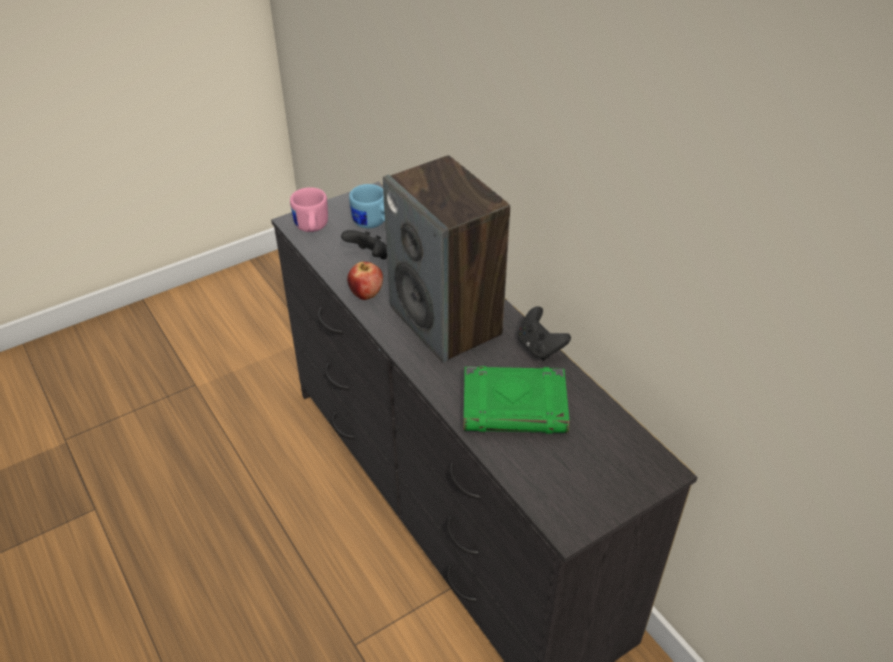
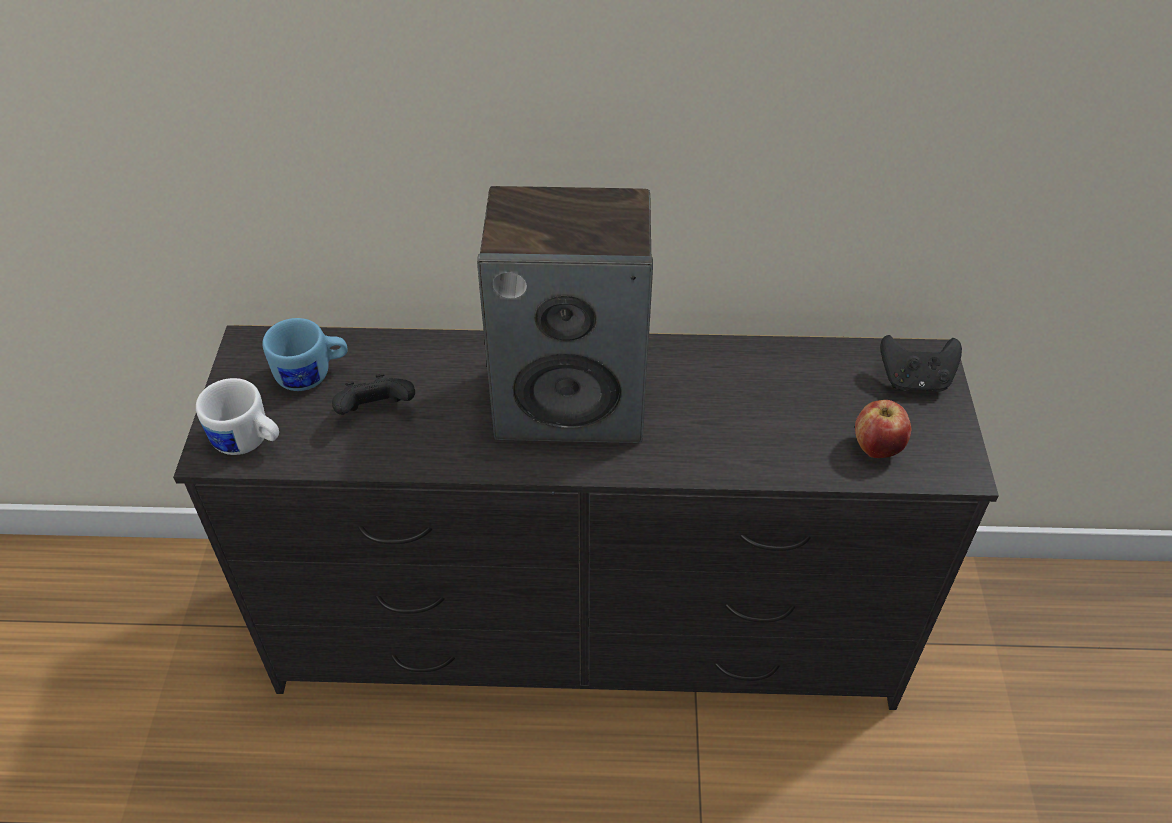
camera: 55 degrees left, 5 degrees up
(311, 228) = (248, 442): pink mug -> white mug
(366, 294) = (448, 451): apple -> apple (877, 447)
(515, 406) = (761, 417): green book -> none
(539, 347) = (687, 348): black game controller -> black game controller (914, 381)

